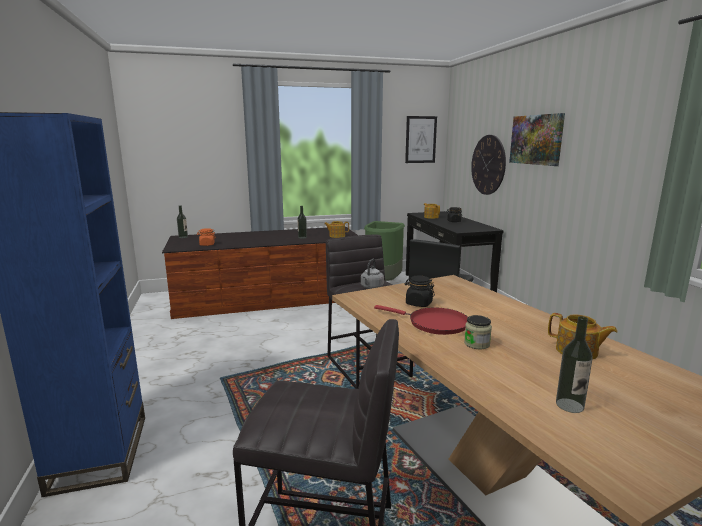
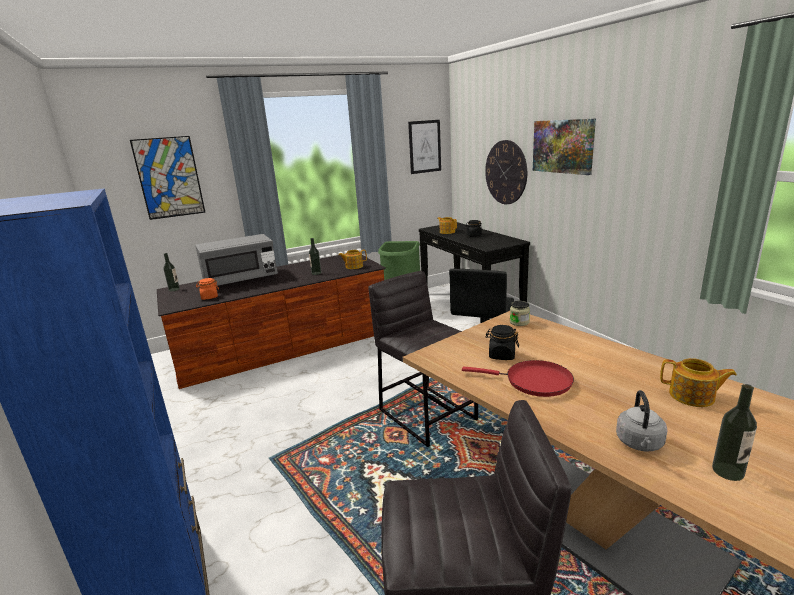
camera: 10 degrees left, 5 degrees up
(194, 145) = (169, 177): none -> picture
(238, 236) = (241, 280): none -> grey microwave
(371, 287) = (428, 334): grey kettle -> grey kettle (640, 444)
(476, 344) = (592, 403): jar -> jar (519, 322)

